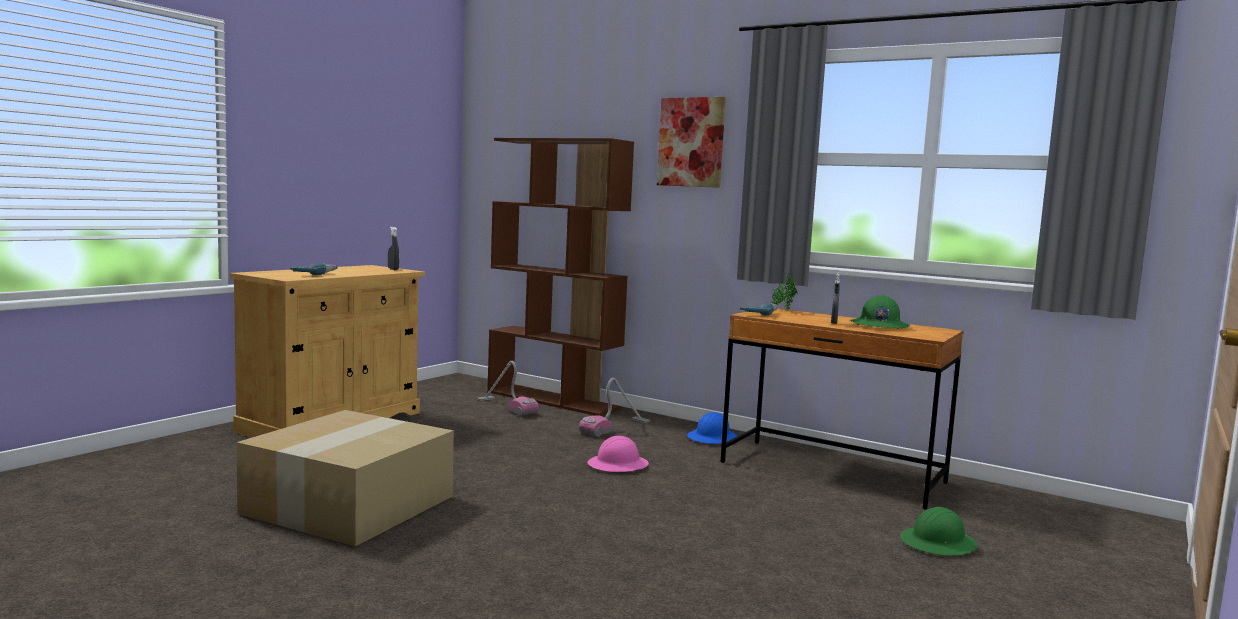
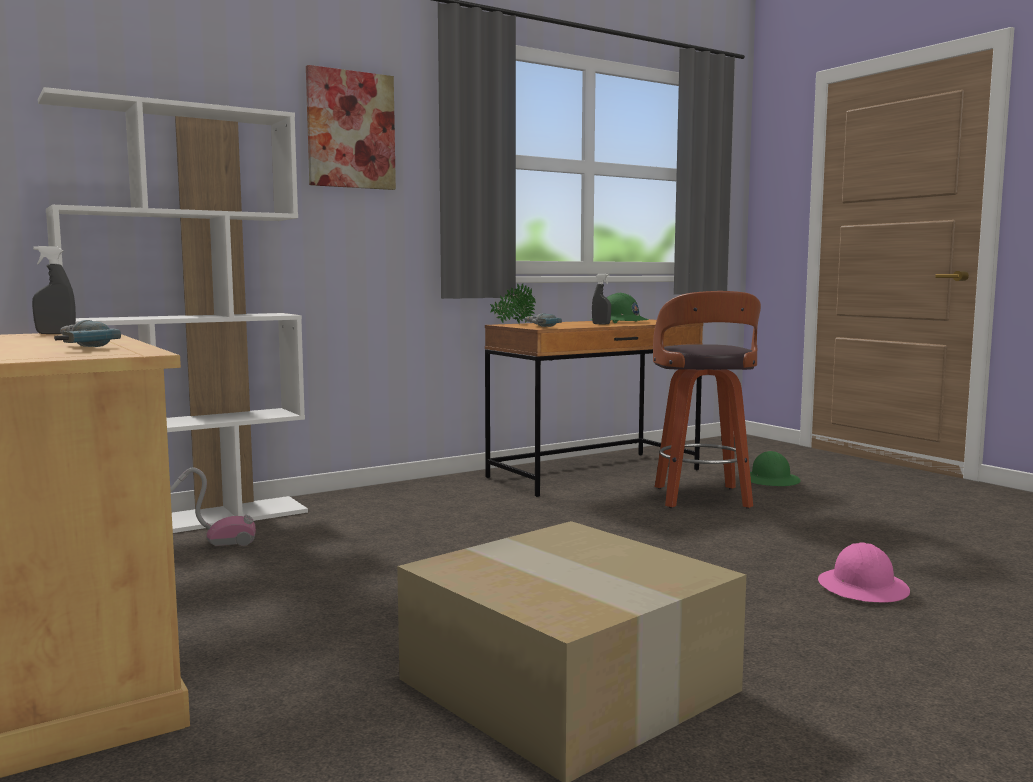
camera: 65 degrees left, 0 degrees up
(553, 400) = (193, 521): brown bookcase -> white bookcase
(615, 427) = (366, 512): vacuum cleaner -> none
(618, 465) = (512, 531): pink hard hat -> pink hard hat (863, 588)
(713, 438) = (454, 487): blue hard hat -> none
(806, 516) = (702, 499): none -> stool

